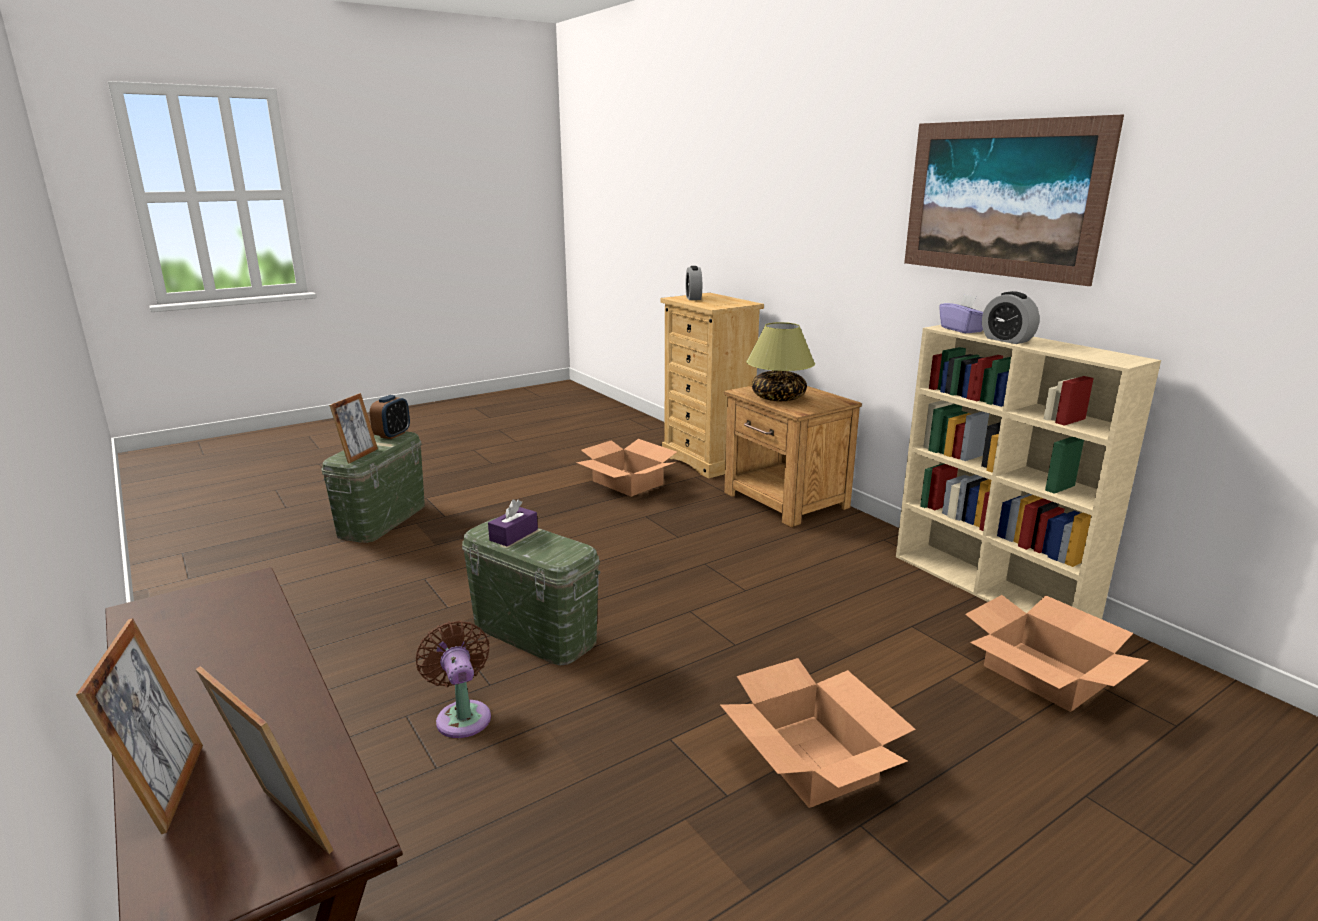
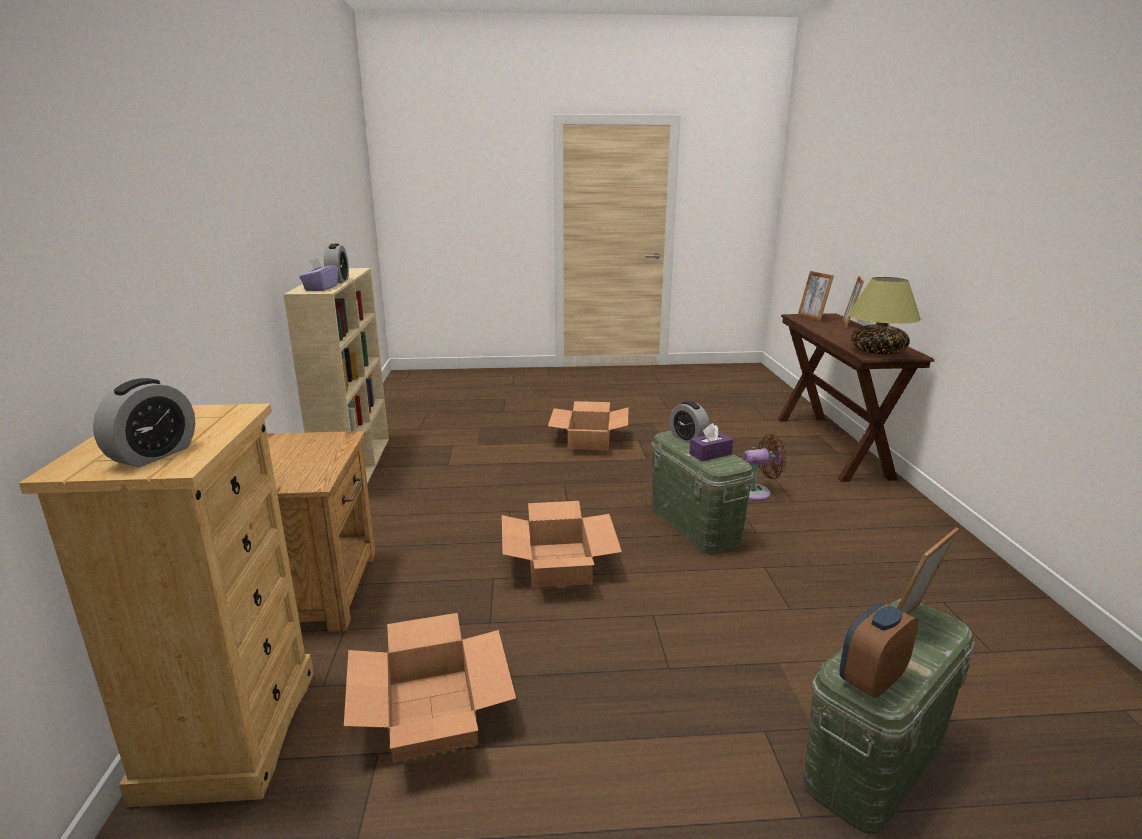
camera: 150 degrees left, 0 degrees up
(462, 715) = (757, 493): brown fan -> brown fan turned 105 degrees counterclockwise
(549, 549) = (688, 439): none -> alarm clock
(777, 398) = (310, 460): table lamp -> table lamp (878, 352)
(1000, 199) = (264, 175): picture -> none
(1044, 675) = (434, 434): cardboard box -> cardboard box (559, 564)

